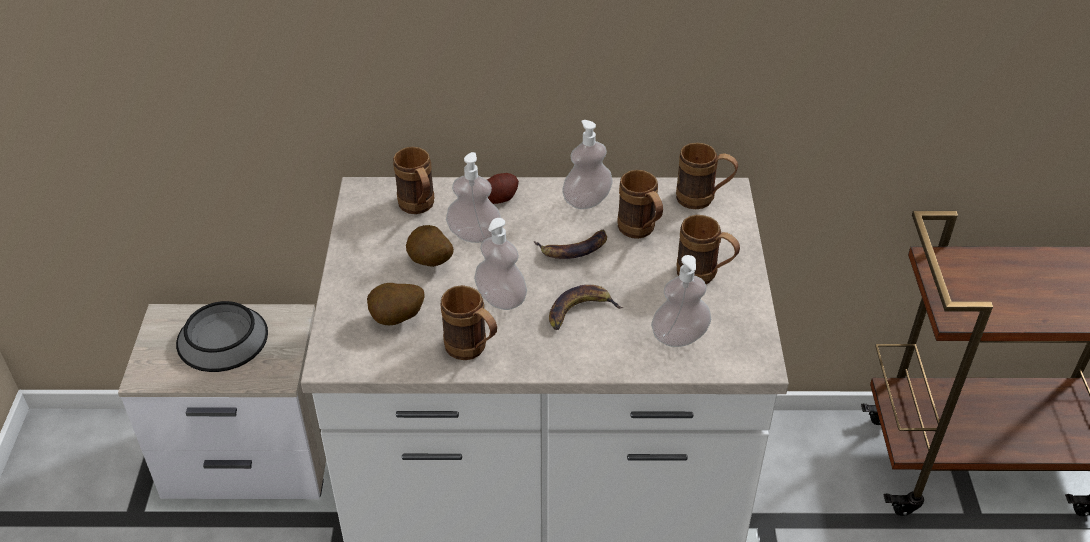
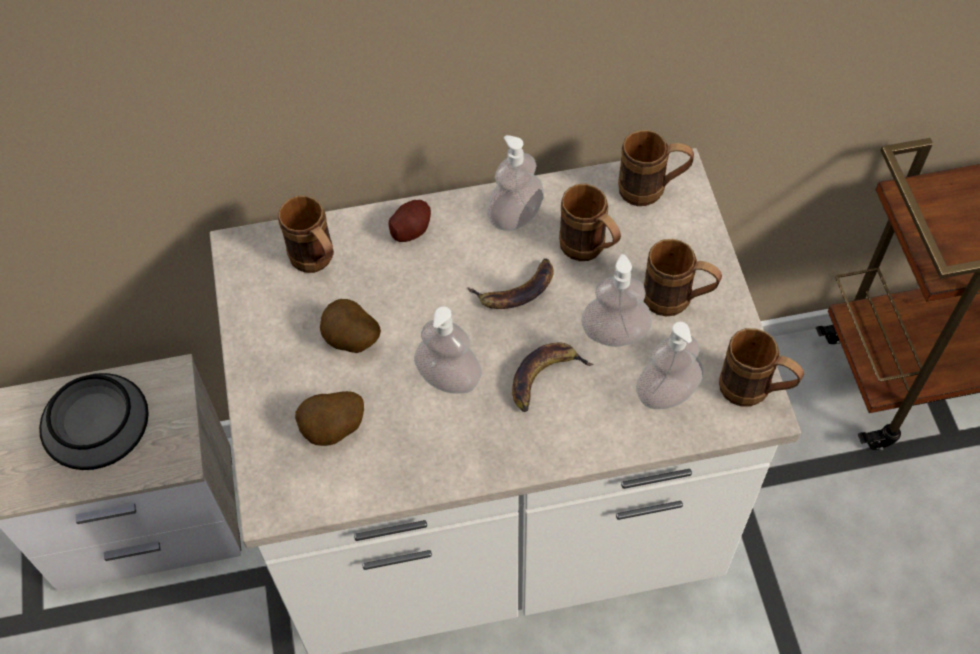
camera: 10 degrees left, 15 degrees up
(472, 351) = (434, 458): brown mug -> brown mug (754, 392)
(474, 235) = (394, 290): soap dispenser -> soap dispenser (614, 333)

